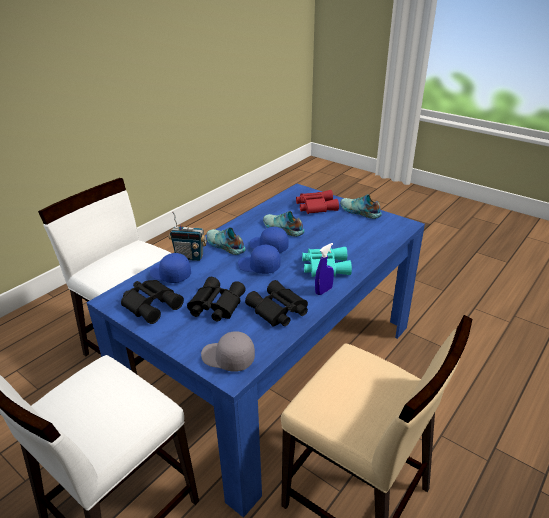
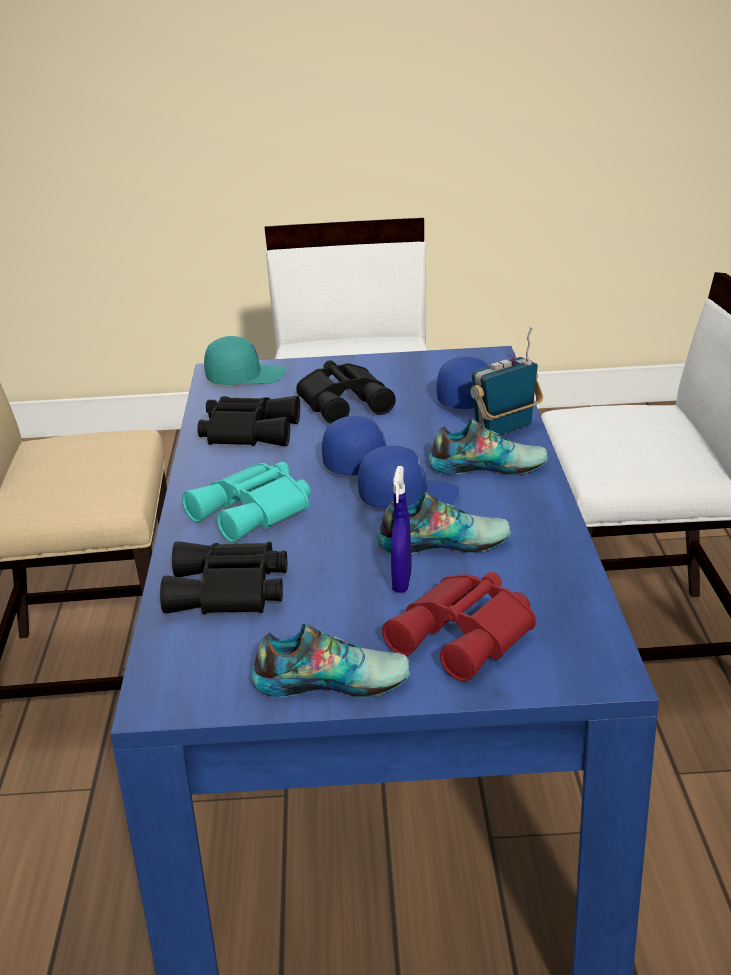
camera: 140 degrees right, 5 degrees down
(152, 304) = (428, 373): black binoculars -> black binoculars (229, 592)
(227, 358) = (245, 377): grey cap -> turquoise cap
(323, 291) = (210, 478): blue spray bottle -> blue spray bottle (402, 582)

